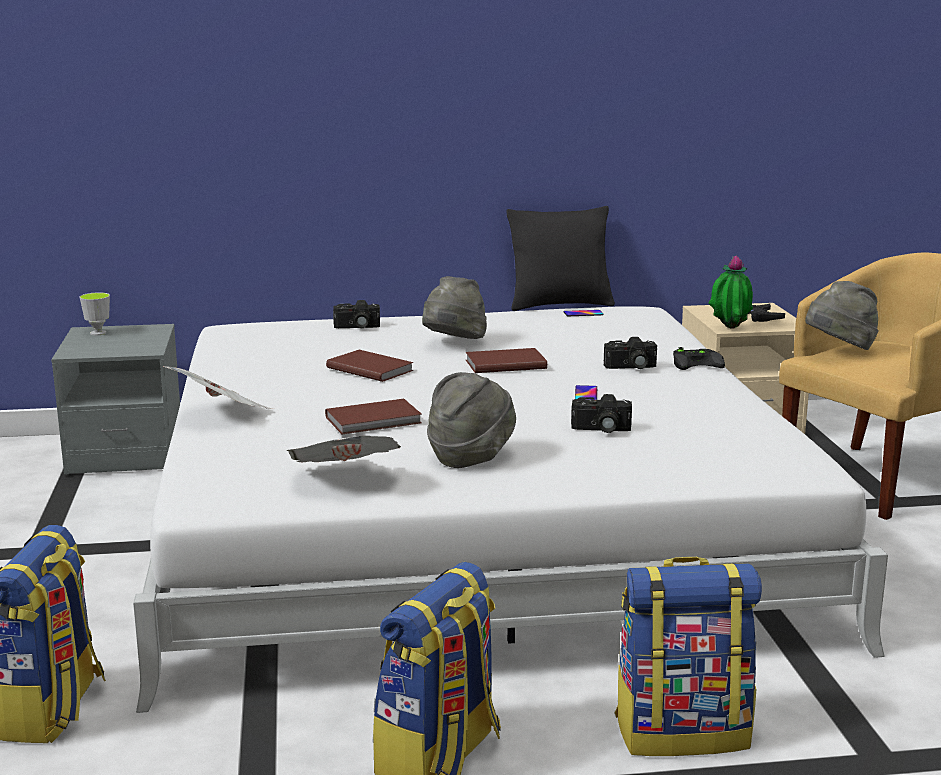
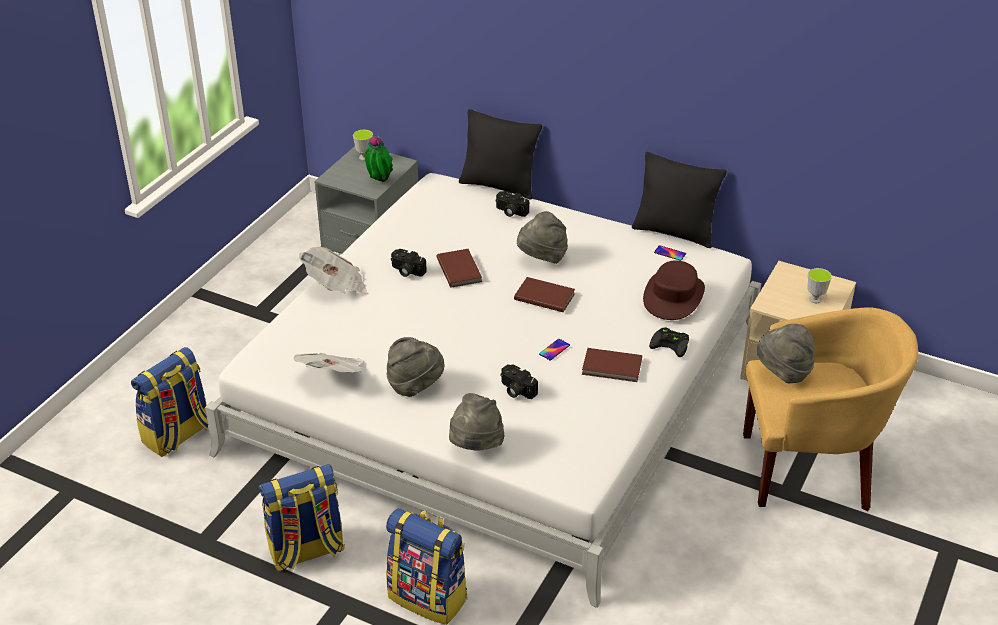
camera: 35 degrees right, 20 degrees up
(311, 317) = (499, 186): none -> black pillow
(375, 420) = (402, 328): brown book -> brown book (612, 368)
(631, 367) = (620, 331): camera -> camera (406, 271)
(638, 480) = (475, 446): none -> grey hat
(641, 334) = (673, 296): none -> brown hat
(729, 329) = (766, 306): potted plant -> potted plant (379, 181)
(761, 317) = (815, 299): black game controller -> cup

